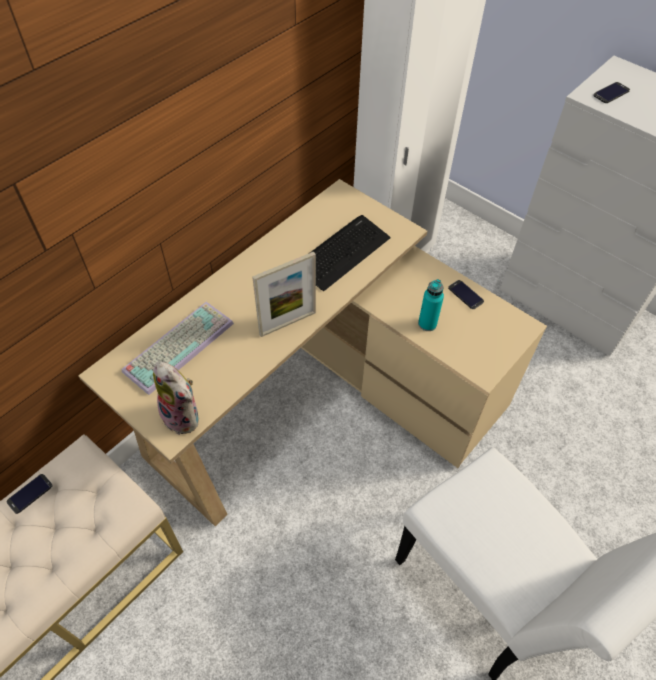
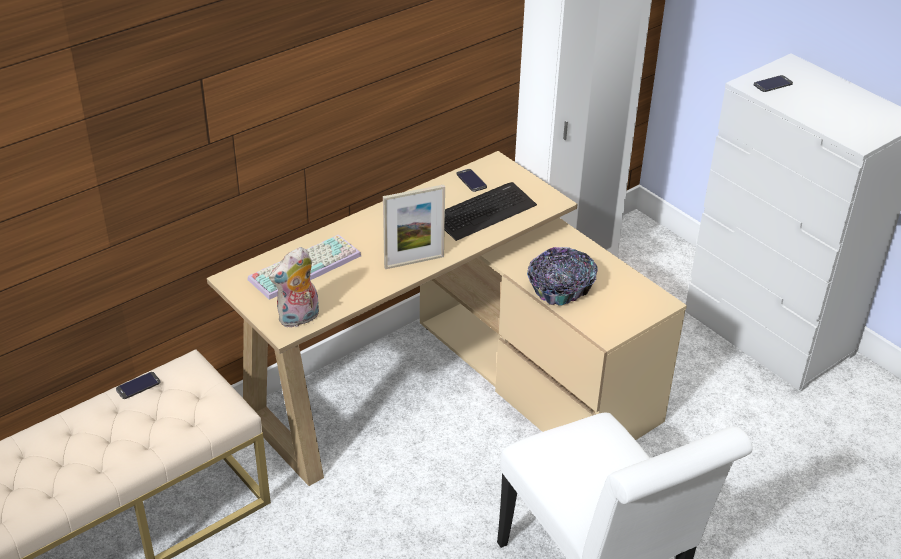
camera: 10 degrees right, 15 degrees down
(184, 416) = (299, 319): plush toy -> plush toy turned 90 degrees clockwise
(427, 324) = (560, 288): turquoise bottle -> bowl
(465, 294) = (608, 269): phone -> phone (471, 180)

